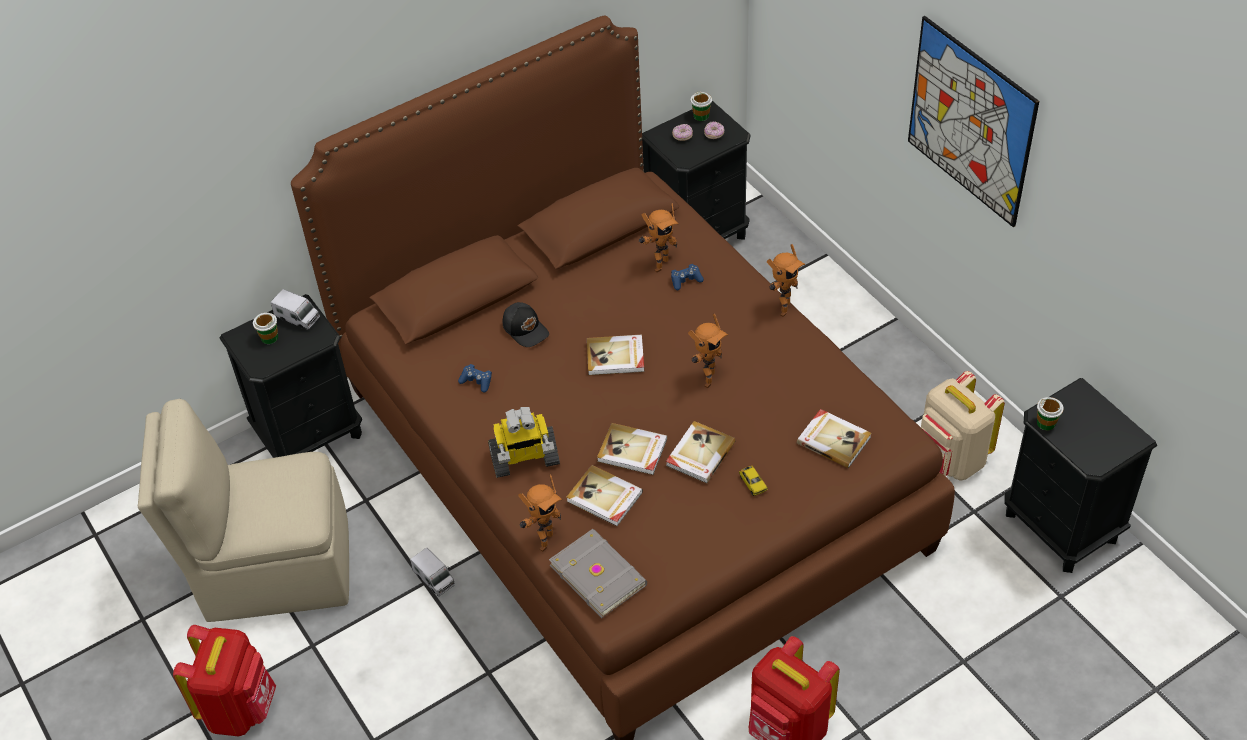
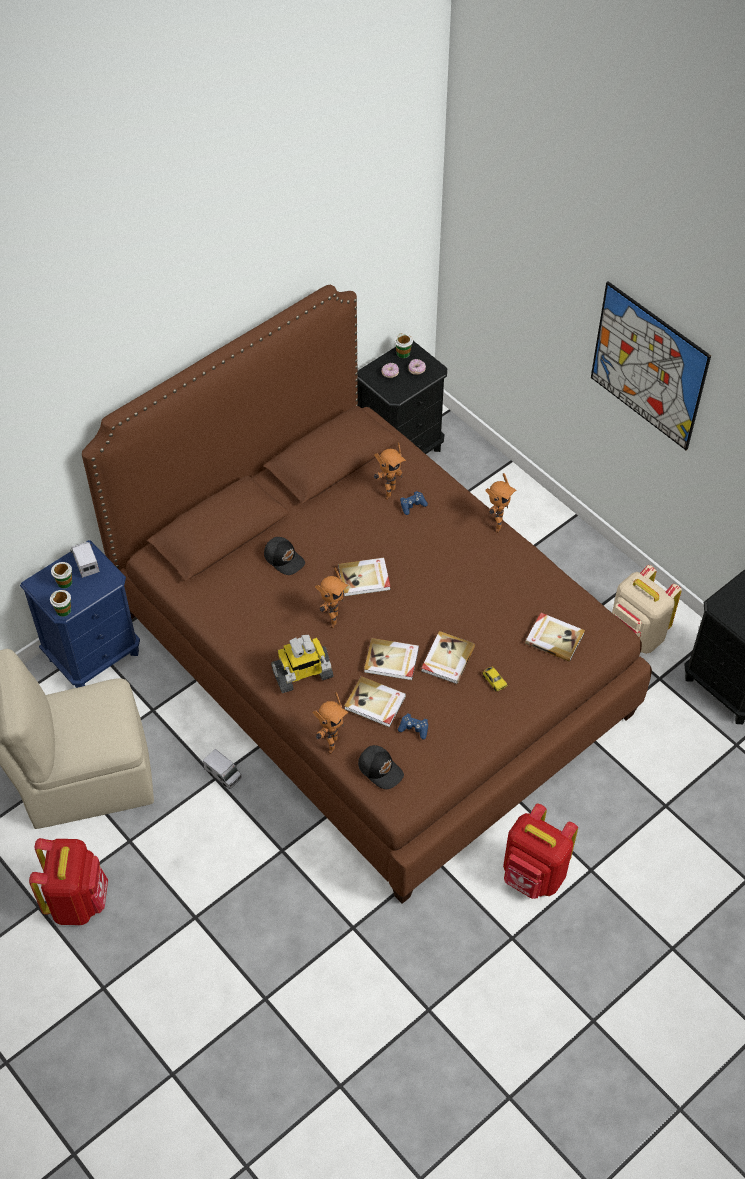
camera: 10 degrees left, 5 degrees up
(297, 317) = (85, 562): toy truck -> toy truck turned 135 degrees counterclockwise
(310, 434) = (94, 655): black nightstand -> blue nightstand
(476, 381) = (250, 609): blue game controller -> blue game controller (414, 728)
(599, 574) = (380, 769): grey book -> black cap
(706, 379) = (442, 592): toy robot -> toy robot (331, 620)
(1046, 423) = (722, 610): cup -> cup (63, 610)

